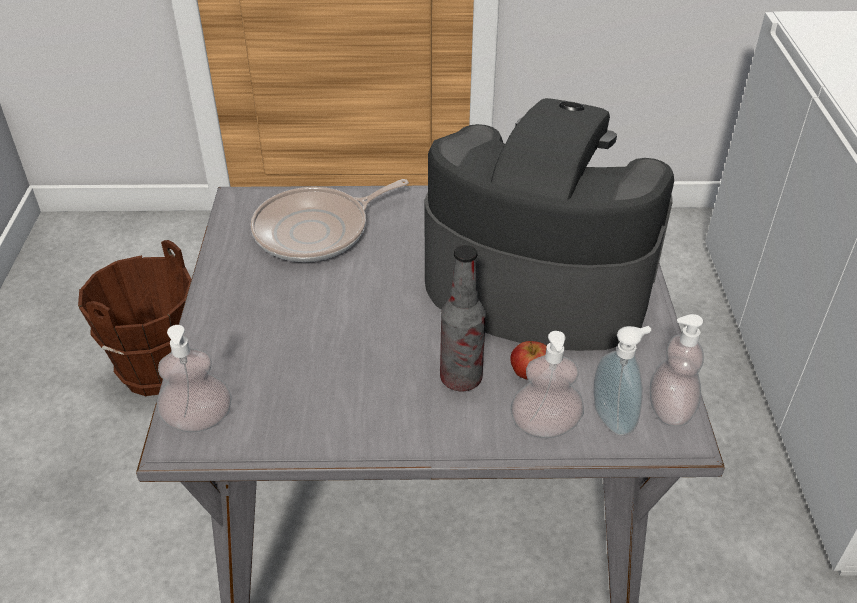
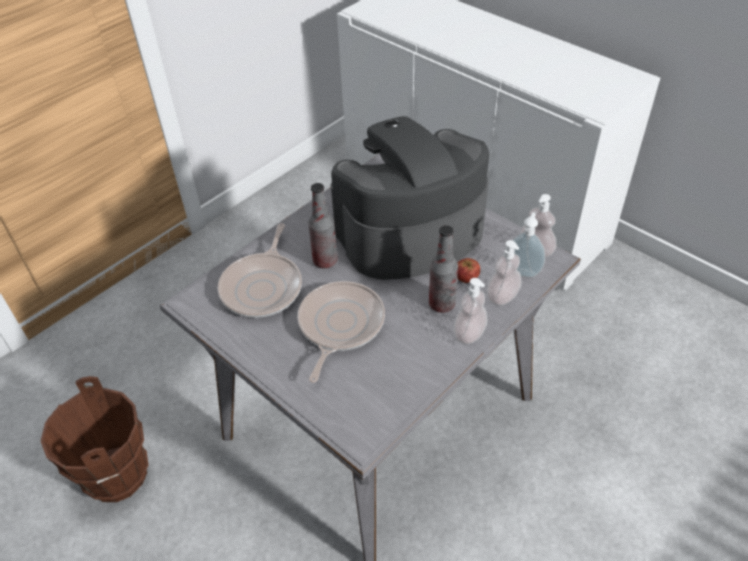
camera: 45 degrees left, 5 degrees up
(199, 420) = (356, 425): soap dispenser -> soap dispenser (469, 334)
(327, 317) = (339, 326): none -> frying pan
(408, 248) = (325, 261): none -> bottle

